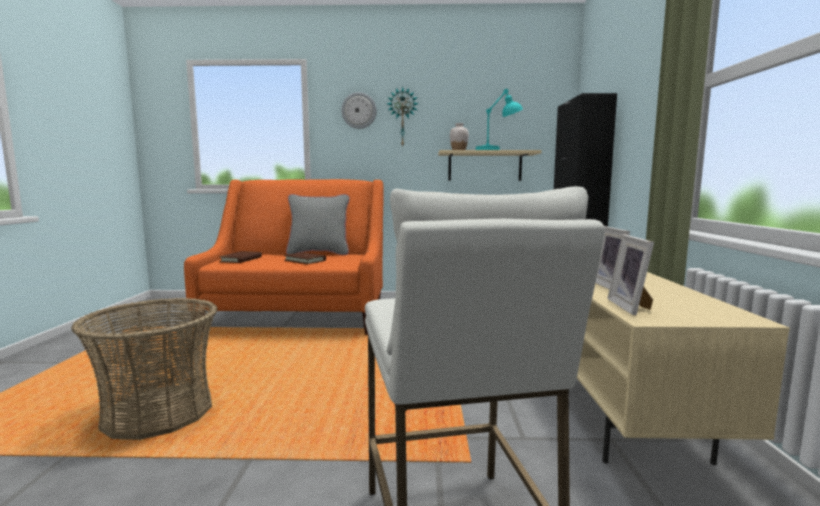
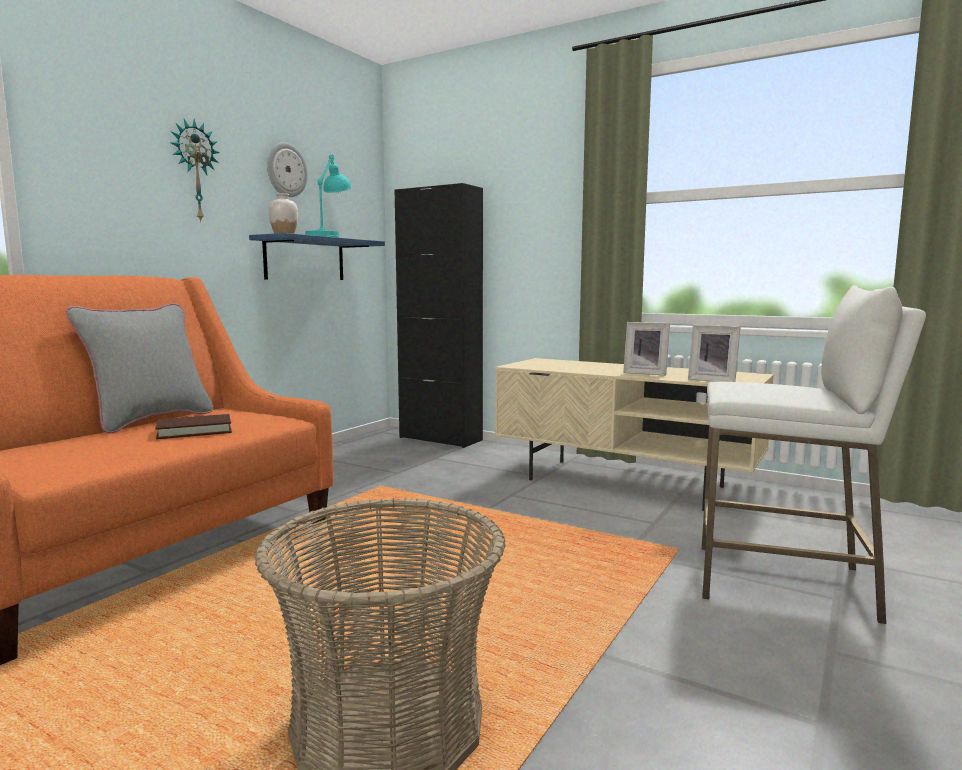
camera: 60 degrees left, 0 degrees up
(241, 259) = (53, 459): brown book -> none
(359, 110) = (119, 145): wall clock -> wall clock (286, 170)
(484, 166) = (305, 259): beige shelf -> blue shelf

